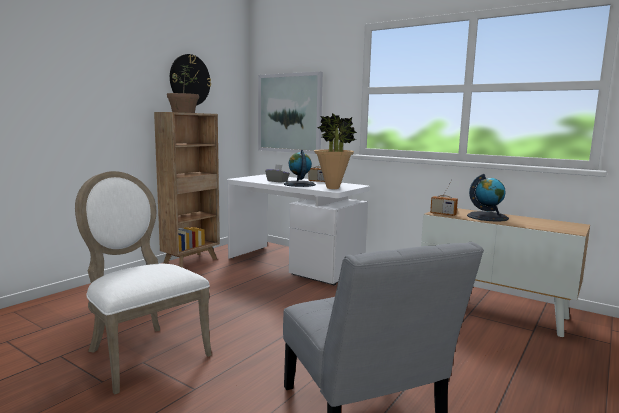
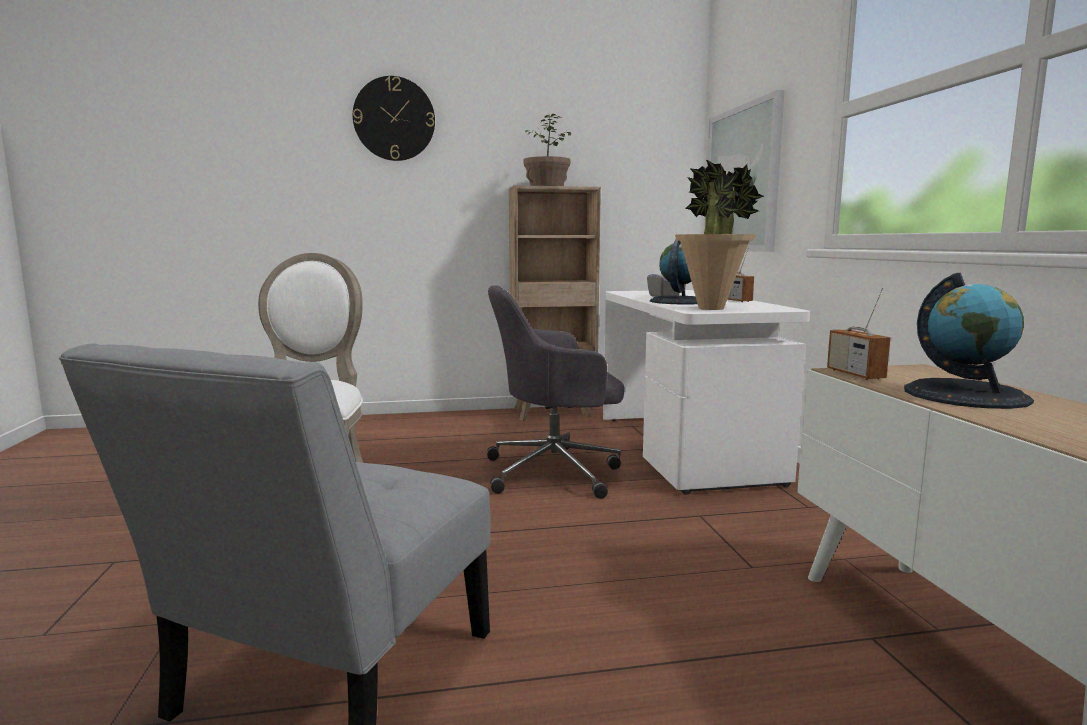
camera: 45 degrees right, 0 degrees up
(190, 80) = (579, 139): wall clock -> wall clock (394, 119)
(261, 292) = (556, 472): none -> grey office chair

